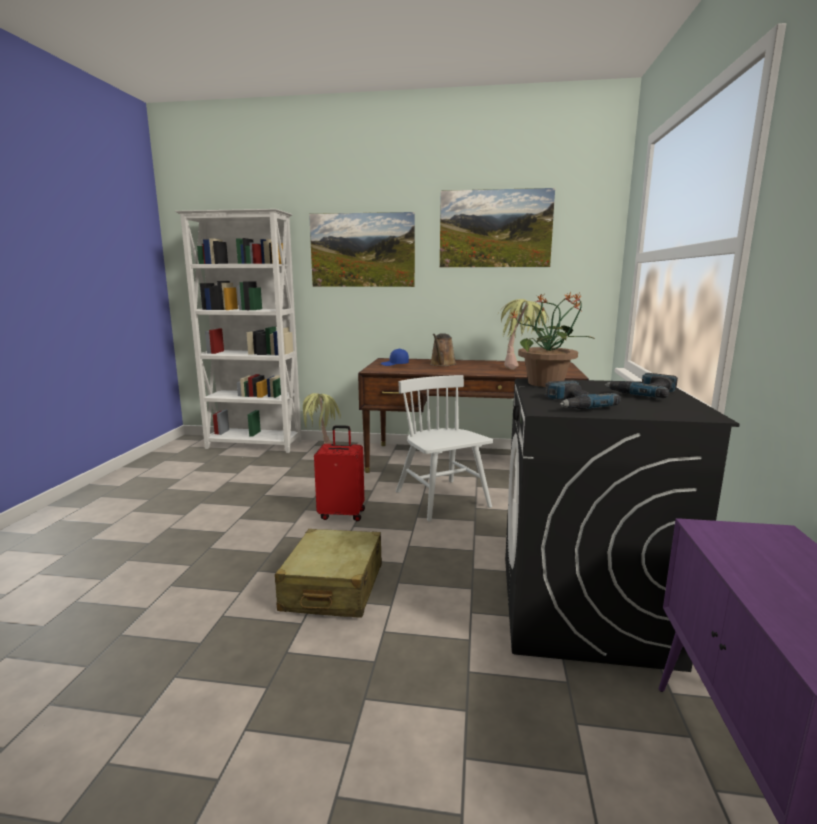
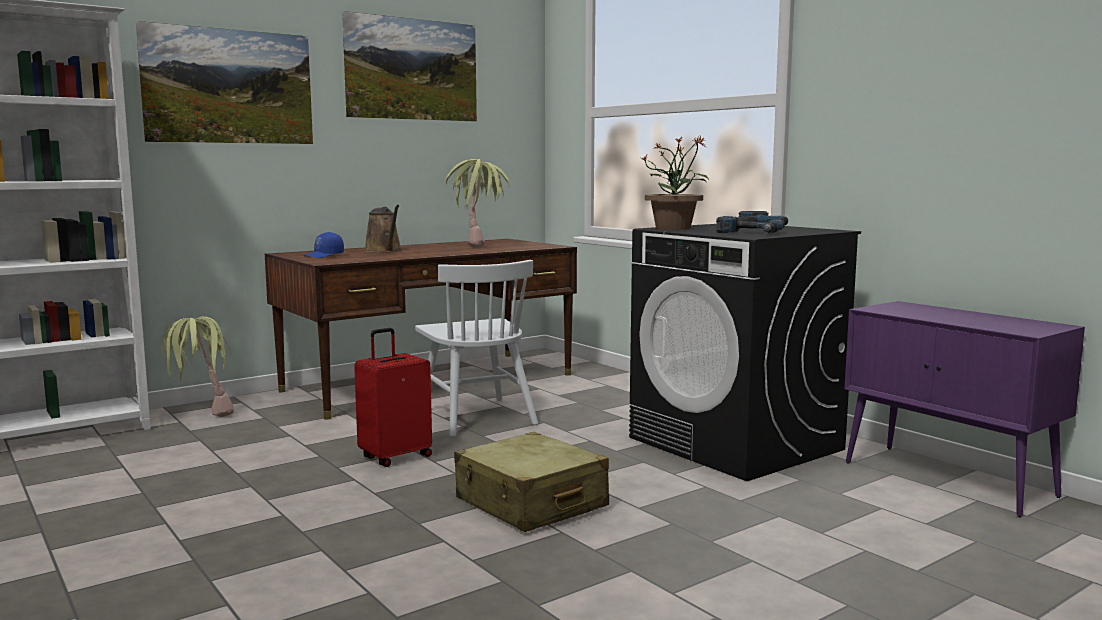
camera: 45 degrees left, 5 degrees down
(442, 500) = (476, 417): white chair -> white chair turned 135 degrees counterclockwise

